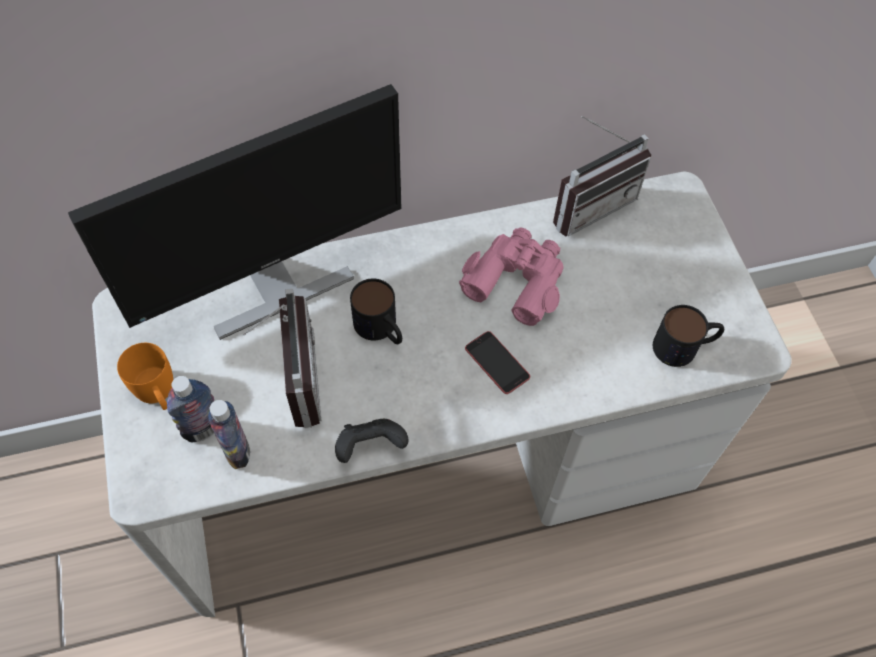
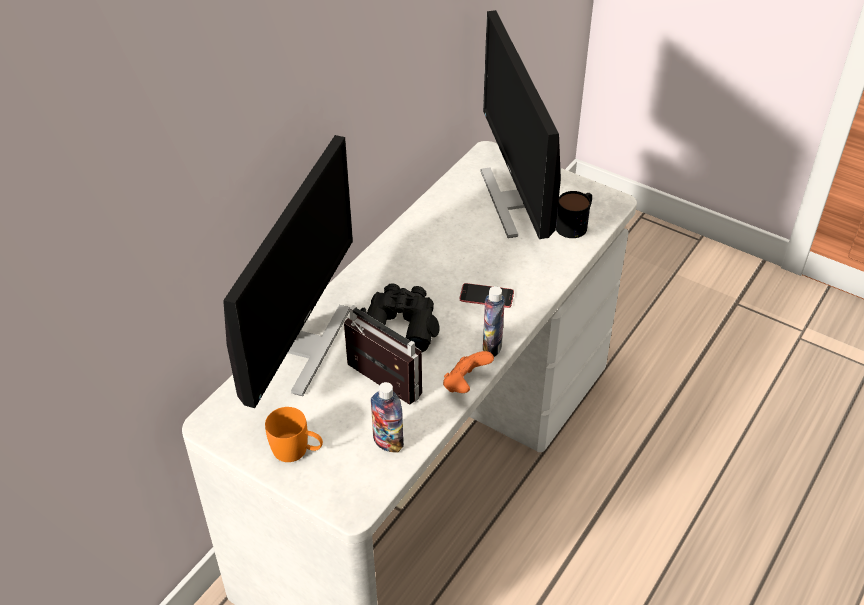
camera: 40 degrees left, 15 degrees down
(203, 428) = (351, 447): bottle -> bottle (492, 346)
(370, 447) = (465, 384): black game controller -> orange game controller
(381, 329) = (399, 324): mug -> black binoculars
(516, 279) = (448, 249): pink binoculars -> none
(589, 203) = (444, 188): radio -> none
(649, 269) = (515, 199): none -> monitor

